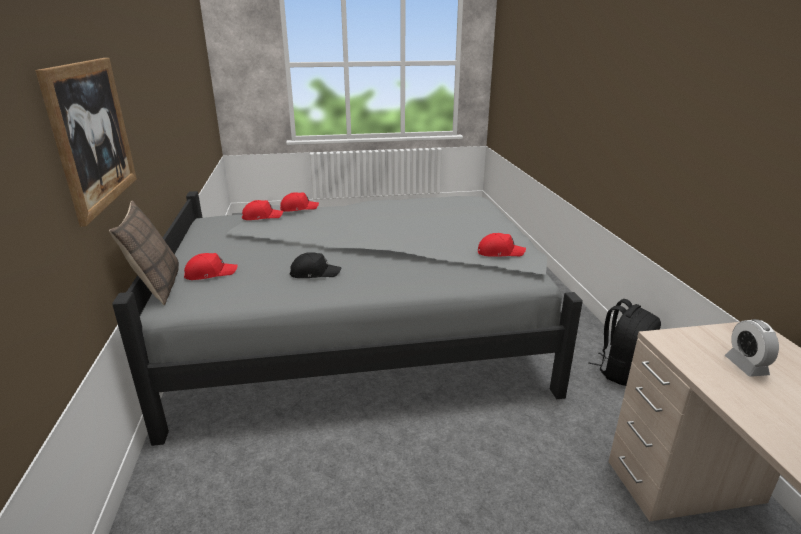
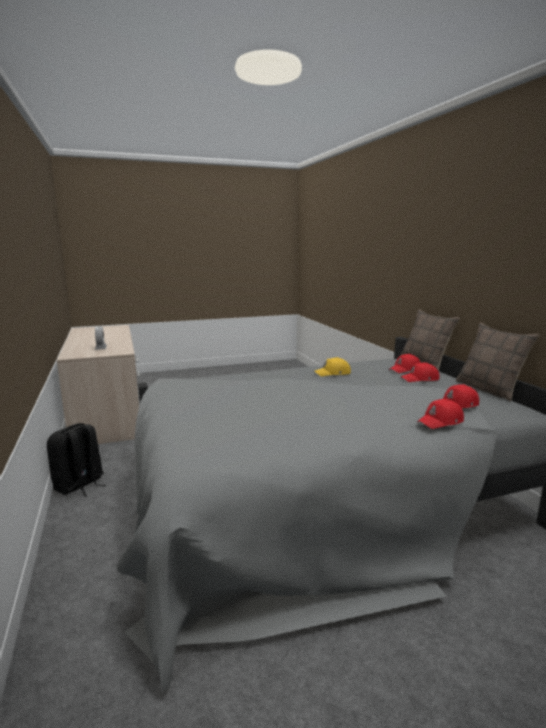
camera: 170 degrees right, 10 degrees down
(92, 135) = (439, 261): picture -> none
(183, 238) = (489, 389): none -> pillow
(314, 273) = (333, 373): black cap -> yellow cap
(499, 252) = (188, 387): red cap -> red cap (420, 379)

